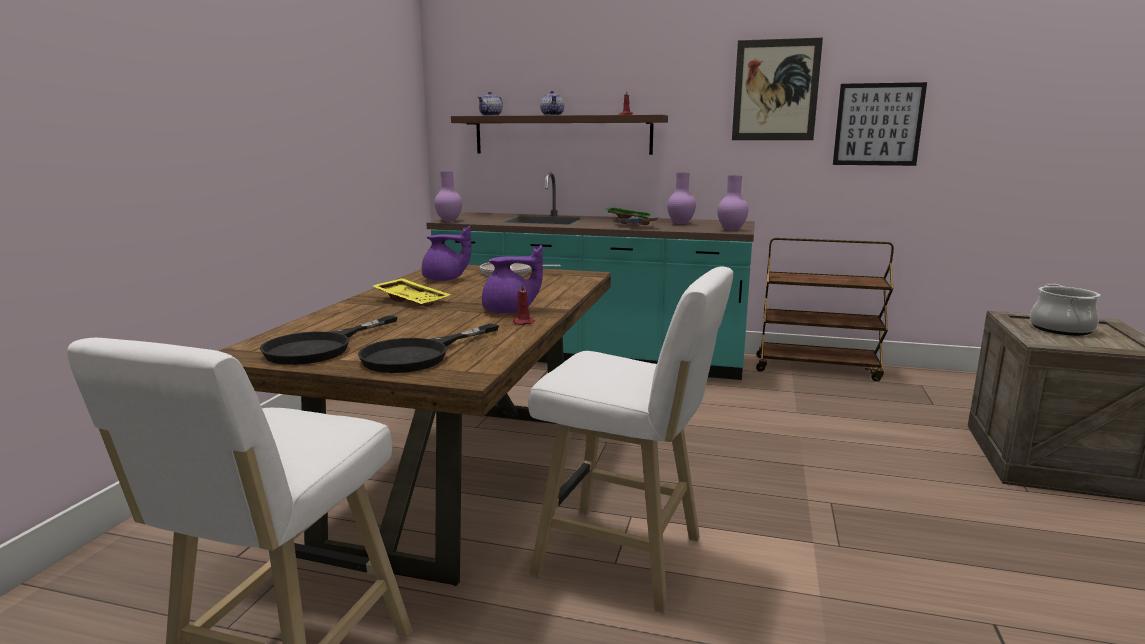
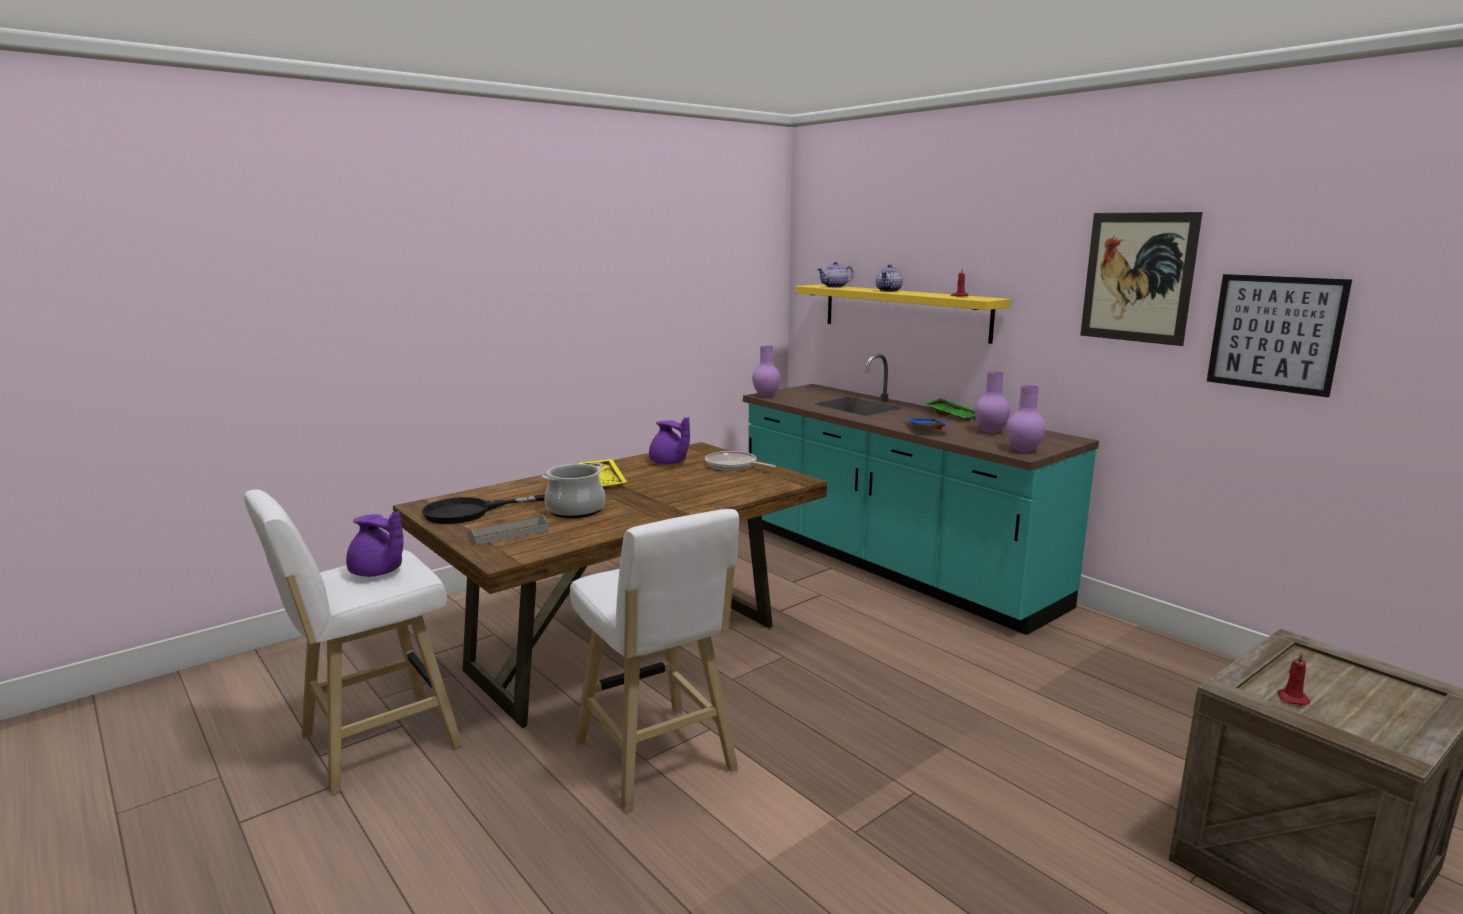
camera: 35 degrees right, 0 degrees up
(418, 355) = (509, 534): black frying pan -> grey tray
(510, 311) = (647, 508): purple teapot -> purple teapot (377, 572)
(523, 322) = (632, 521): red candle -> red candle (1291, 698)
(562, 135) = (904, 311): brown shelf -> yellow shelf
(817, 368) = (1154, 648): brown cart -> none
(1061, 329) = (1334, 682): cooking pot -> cooking pot (575, 510)

